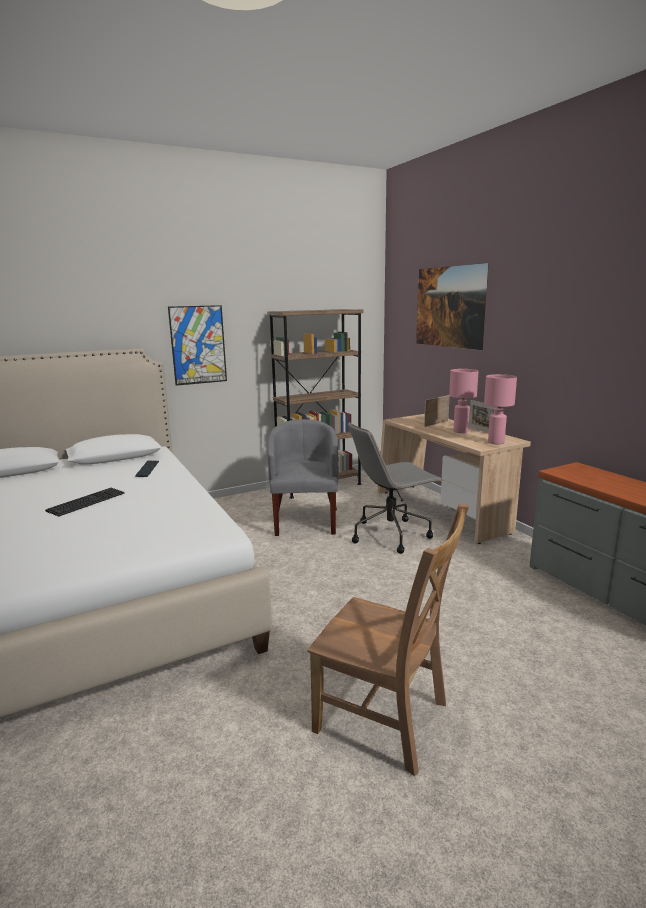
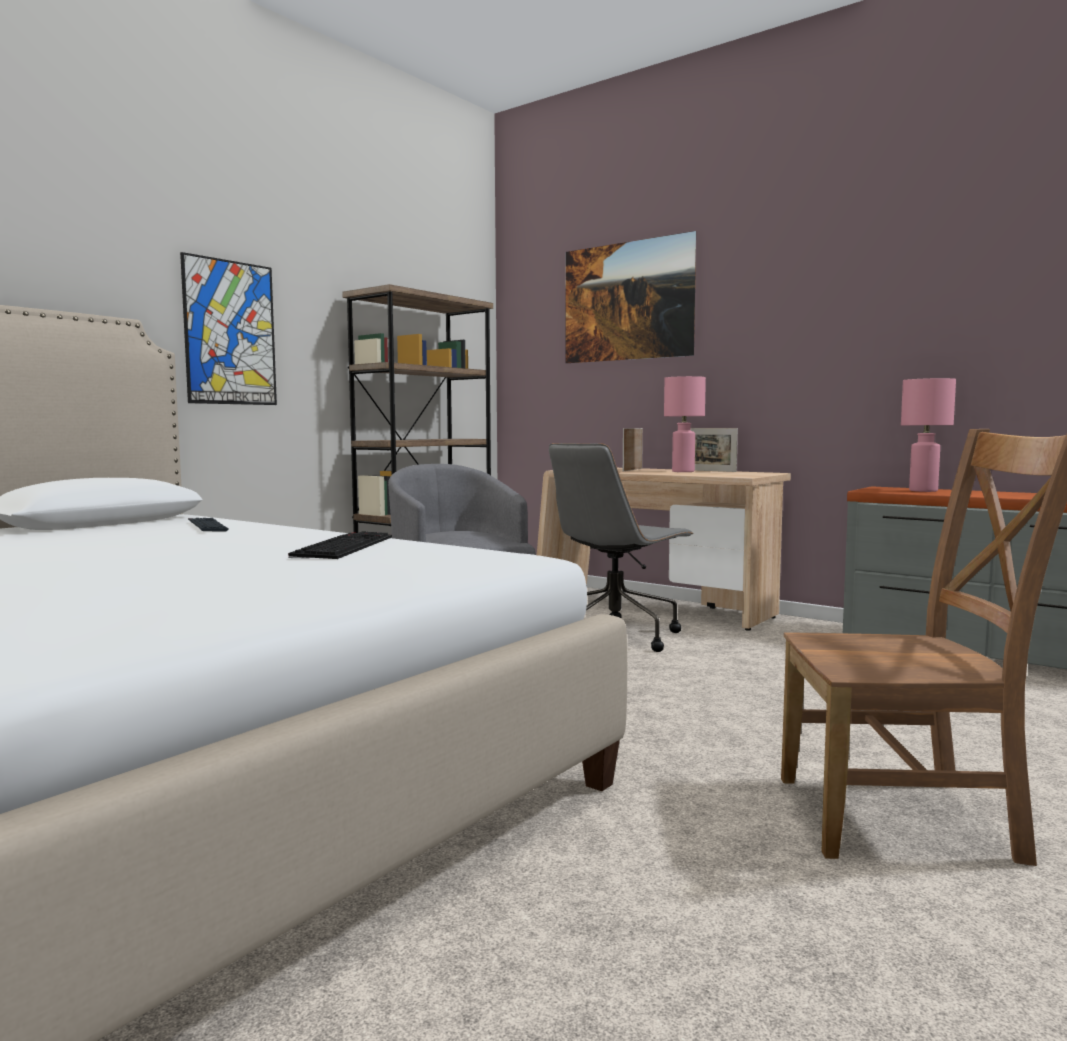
camera: 25 degrees left, 10 degrees down
(86, 501) = (156, 552): keyboard -> keyboard (343, 546)
(496, 442) = (752, 474): pink table lamp -> pink table lamp (922, 491)

